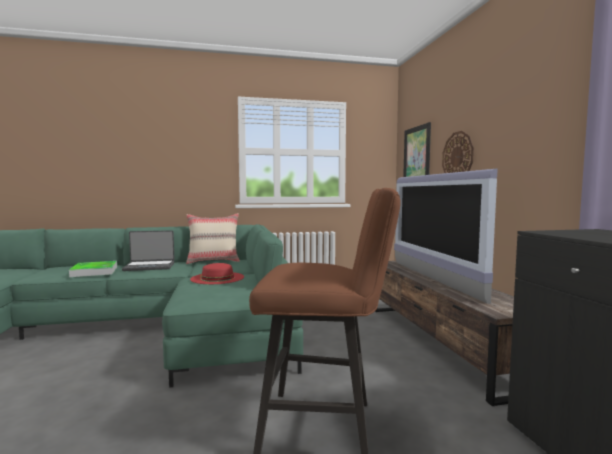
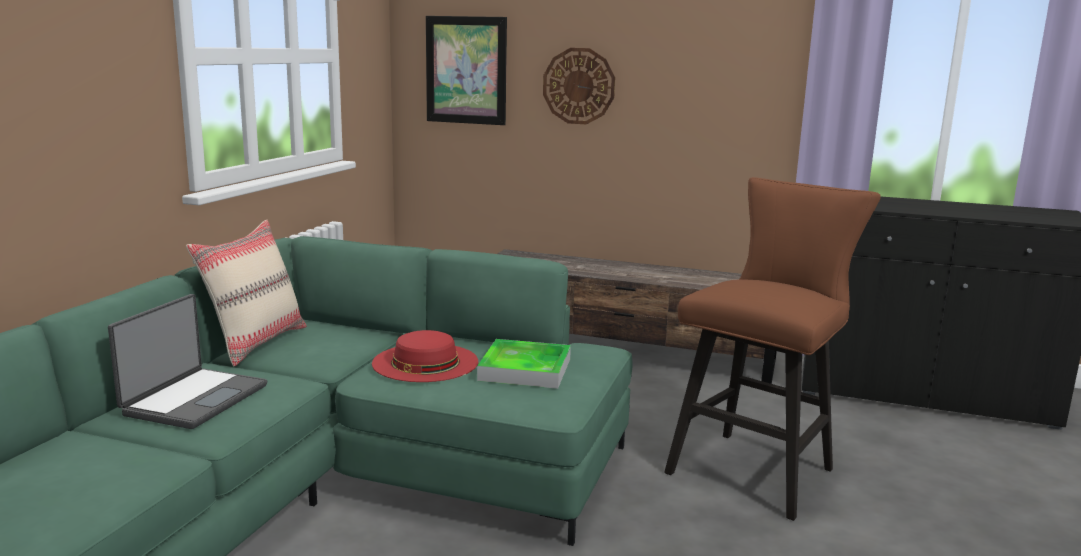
camera: 60 degrees left, 10 degrees up
(94, 272) = (132, 459): tray -> tray (525, 369)
(431, 278) = (616, 272): television -> none

